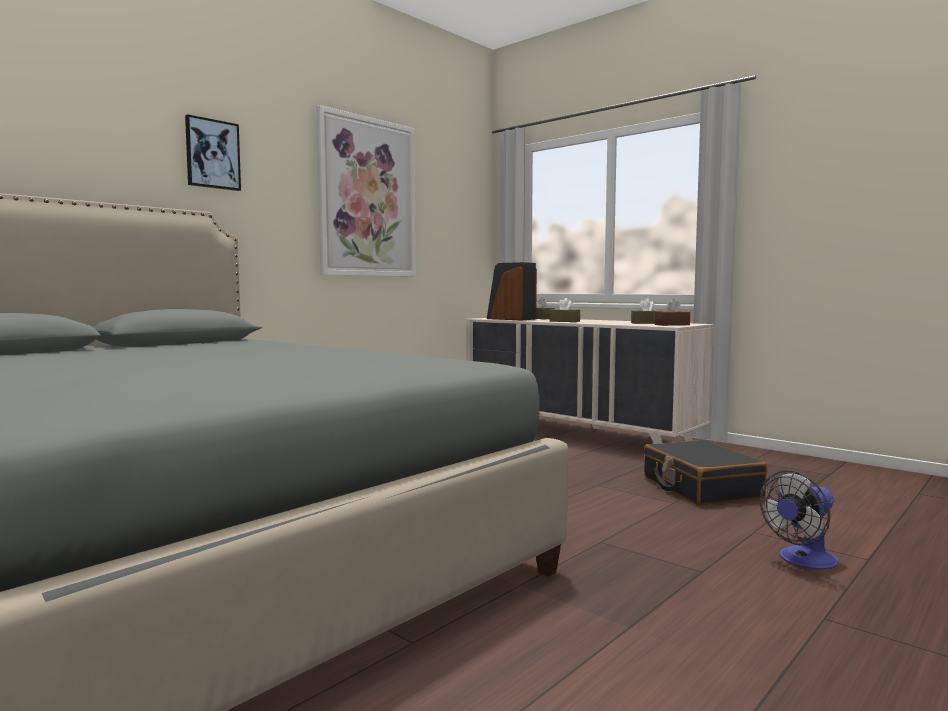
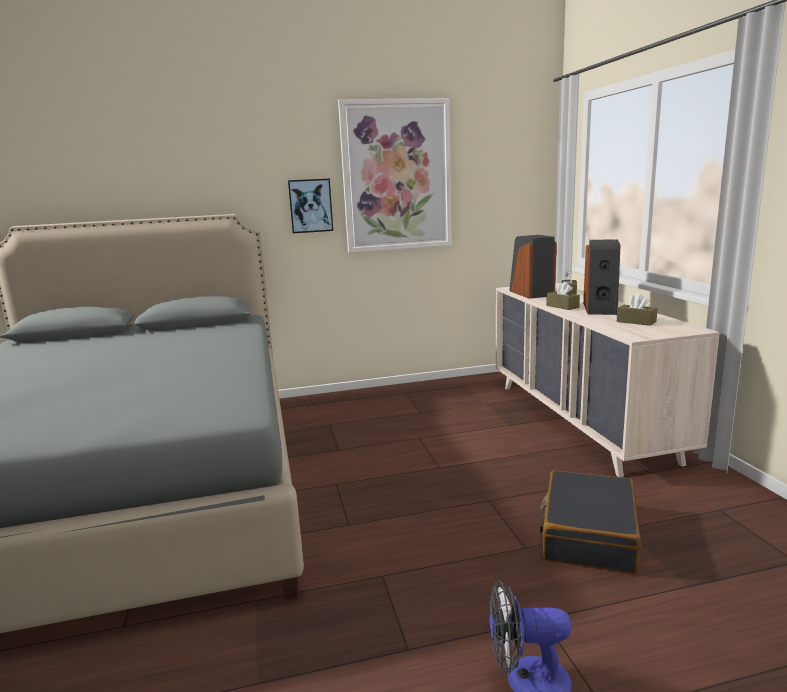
camera: 35 degrees right, 10 degrees up
(212, 154) = (242, 163): picture -> picture (310, 206)
(598, 321) = (601, 308): none -> speaker
(672, 325) = (648, 332): brown tissue box -> none

